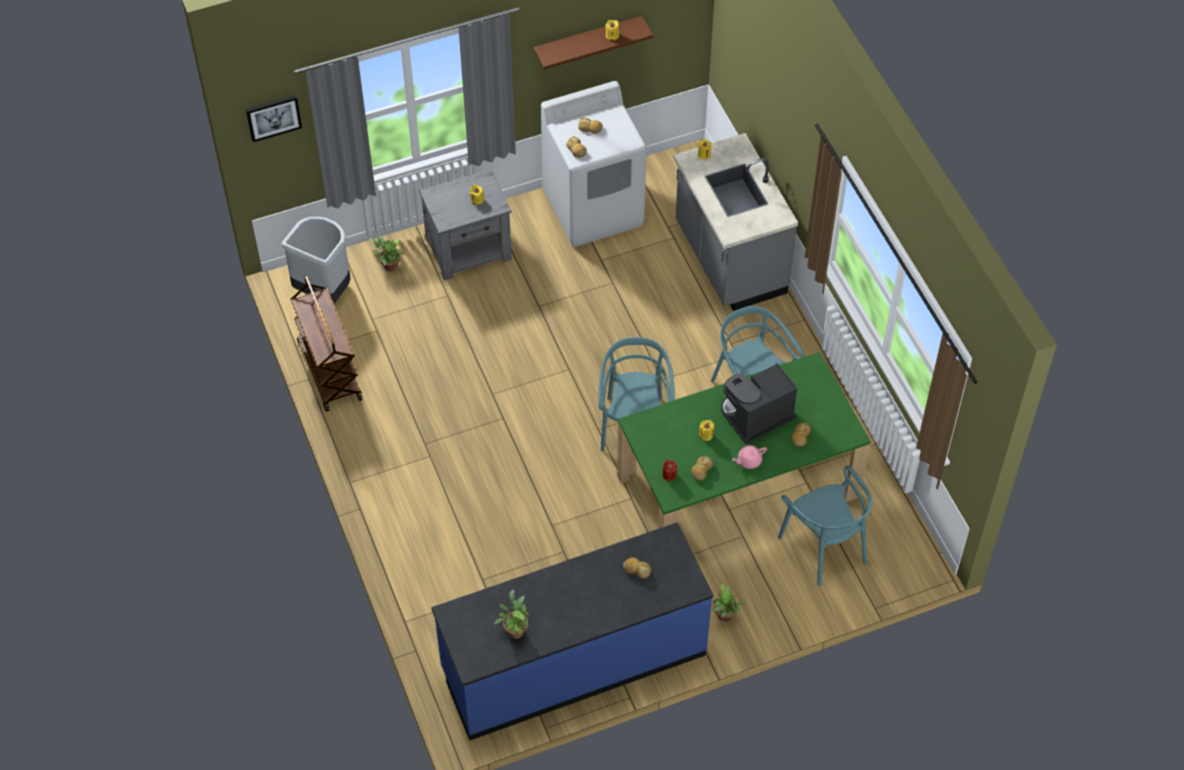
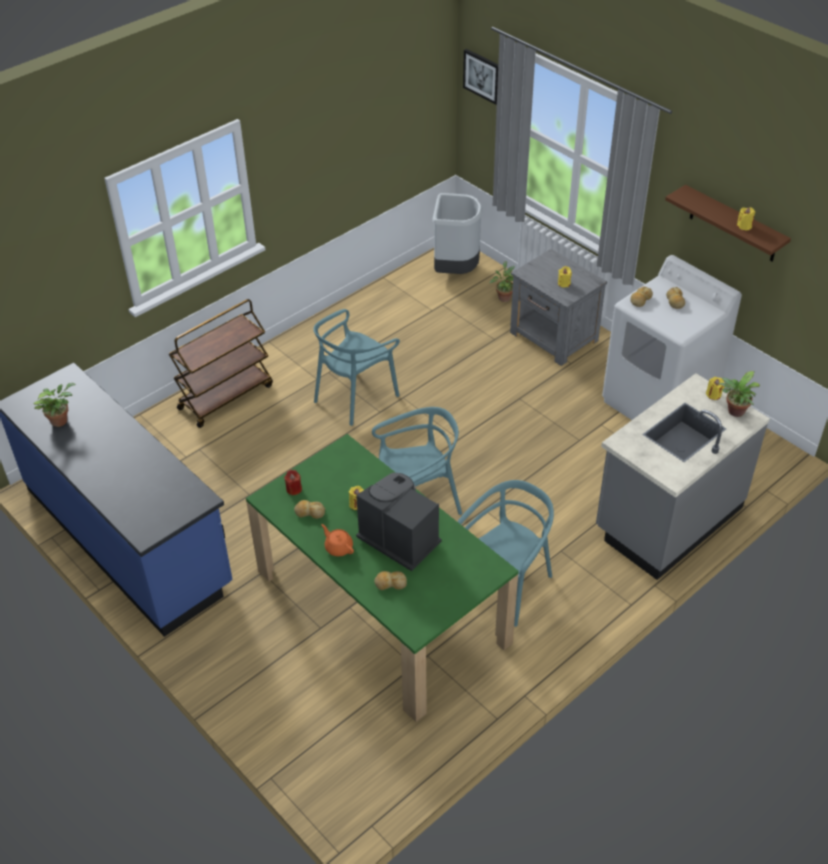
camera: 70 degrees right, 10 degrees down
(329, 370) = (376, 297): brown cart -> brown cart (226, 396)
(636, 570) = (153, 485): bread -> none
(725, 617) = (215, 640): potted plant -> potted plant (734, 412)
(748, 461) = (338, 547): pink teapot -> orange teapot
(824, 547) = (334, 705): turquoise chair -> turquoise chair (355, 396)

